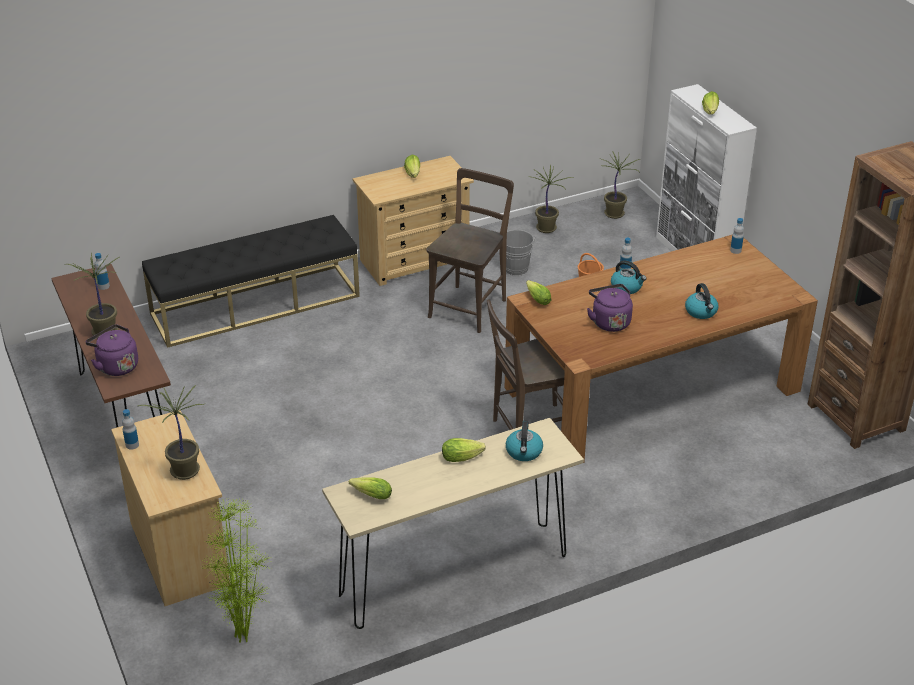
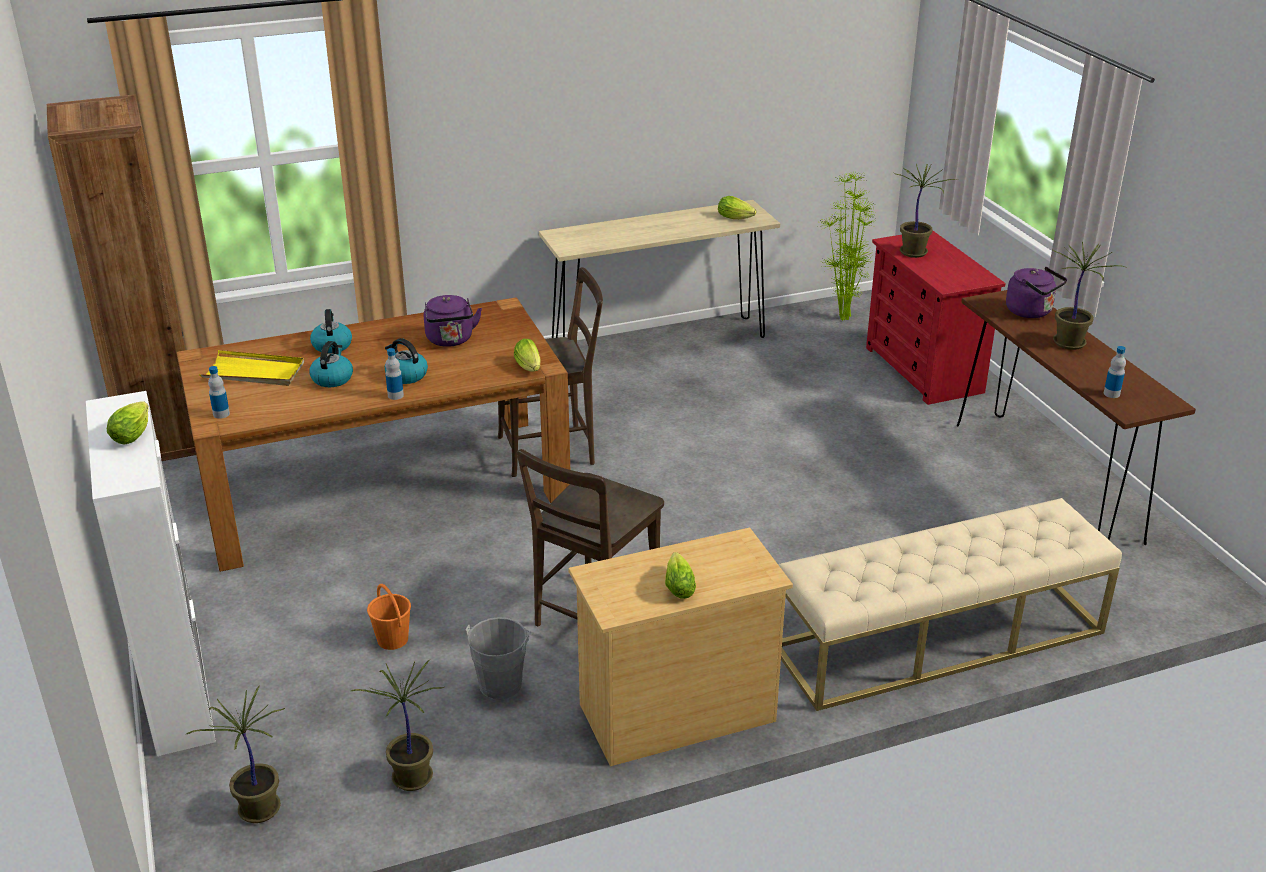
camera: 175 degrees left, 5 degrees down
(132, 445) = (975, 271): bottle -> none
(179, 552) = (924, 370): beige dresser -> red dresser
(256, 304) = (938, 639): black bench -> beige bench
(464, 457) = (649, 235): lettuce -> none
(524, 452) = (592, 236): kettle -> kettle (332, 378)
(741, 284) = (254, 372): none -> yellow tray

